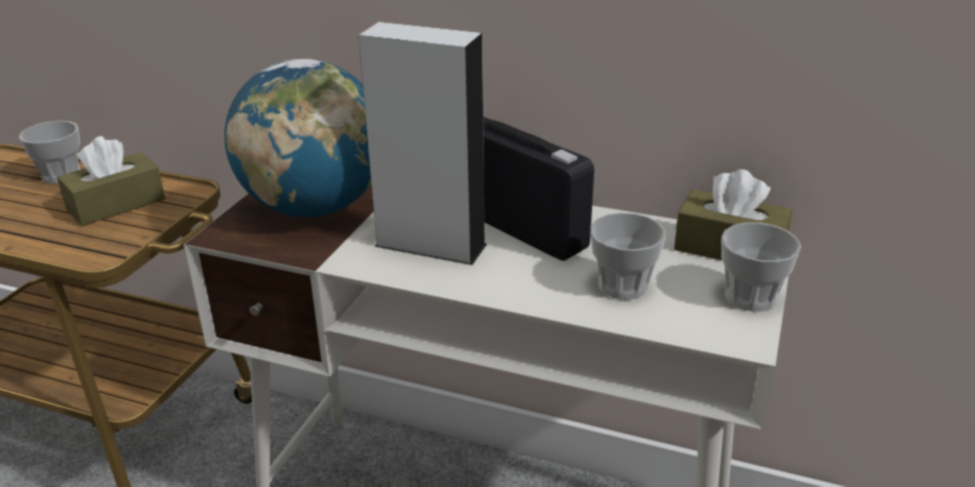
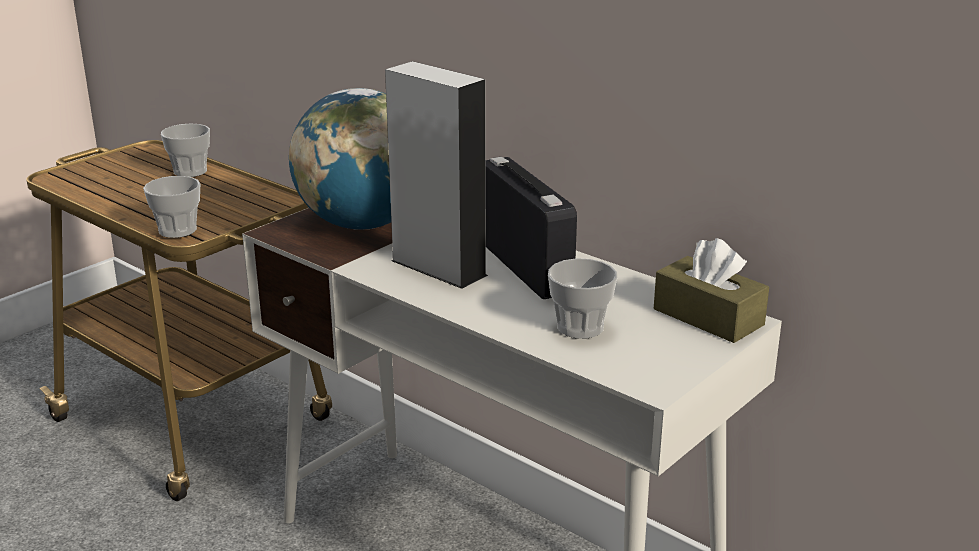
camera: 20 degrees right, 5 degrees down
(116, 204) = (219, 200): brown tissue box -> none
(751, 297) = (691, 357): cup -> cup (177, 230)

